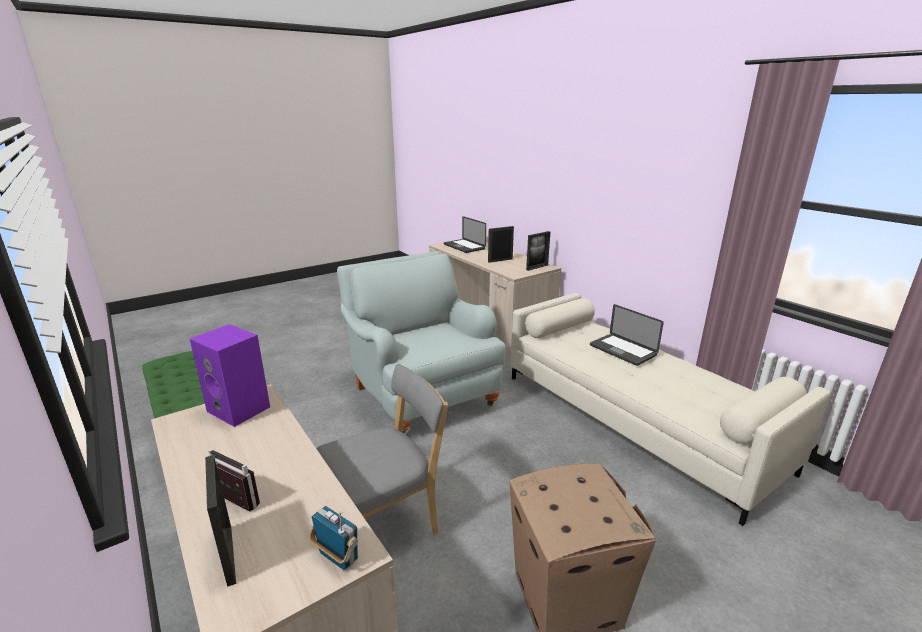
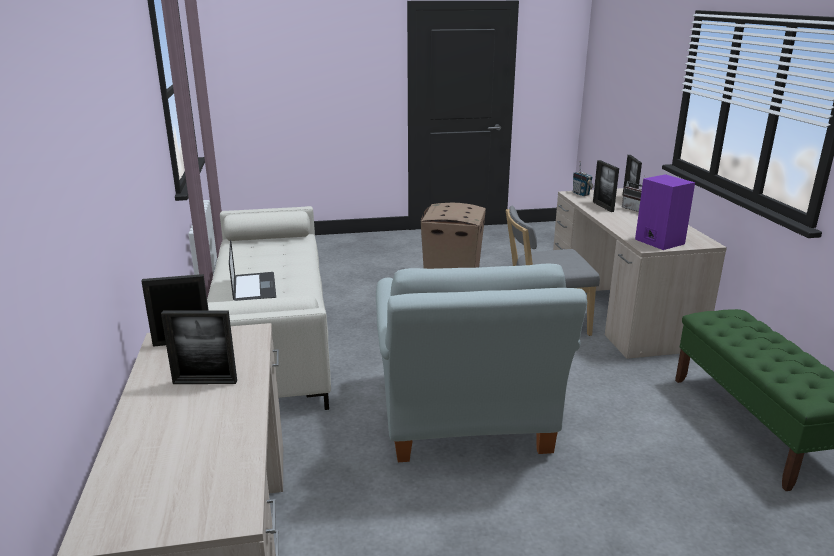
camera: 155 degrees left, 0 degrees up
(296, 498) = (603, 206): none -> picture frame
(464, 247) = (184, 478): laptop -> none

